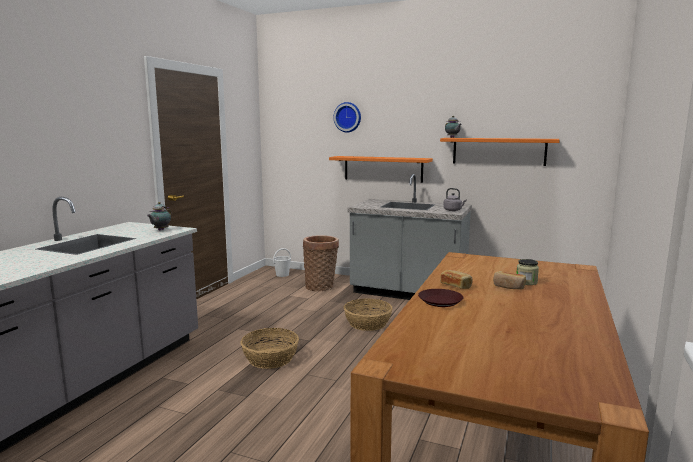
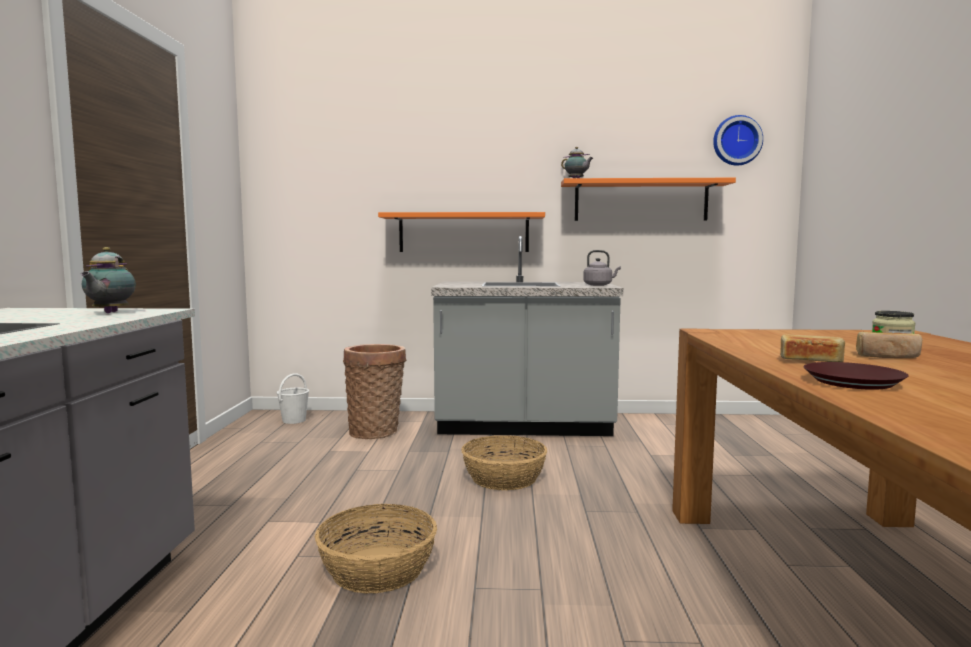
camera: 20 degrees left, 5 degrees down
(348, 117) = (403, 151): wall clock -> wall clock (736, 141)

